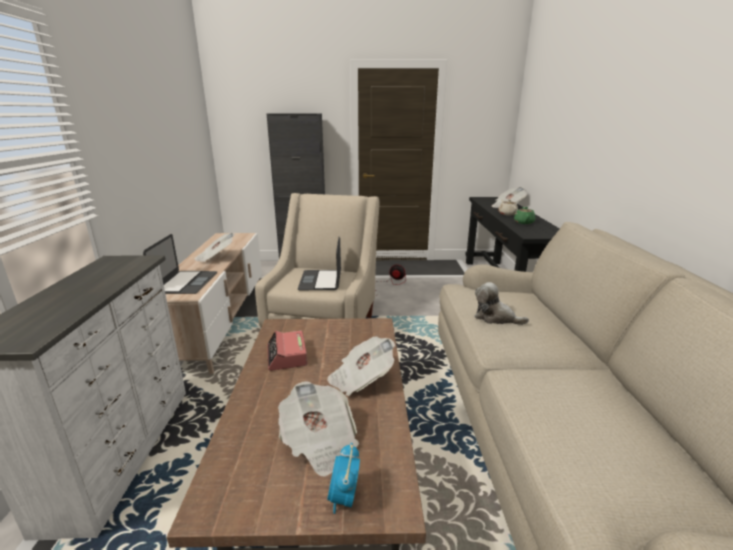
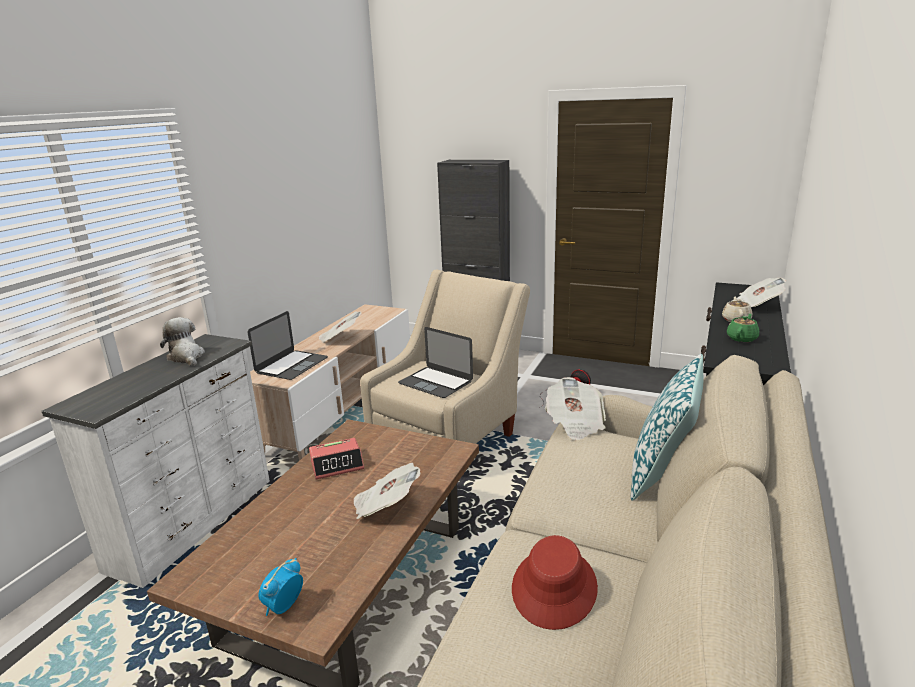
camera: 25 degrees right, 0 degrees up
(287, 356) = (337, 464): alarm clock -> alarm clock turned 120 degrees counterclockwise
(319, 443) = (300, 555): newspaper -> newspaper (575, 423)
(321, 280) = (435, 382): laptop -> laptop turned 75 degrees counterclockwise
(495, 318) = (575, 469): plush toy -> plush toy (186, 357)
(548, 308) = (663, 472): none -> pillow
(576, 403) = (554, 588): none -> red hat

